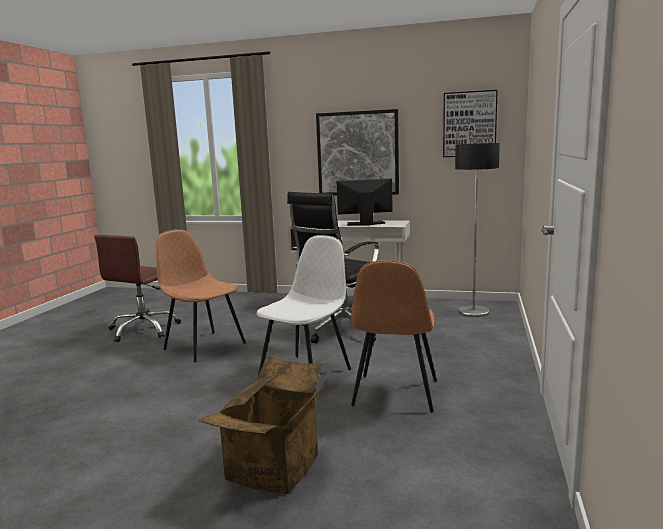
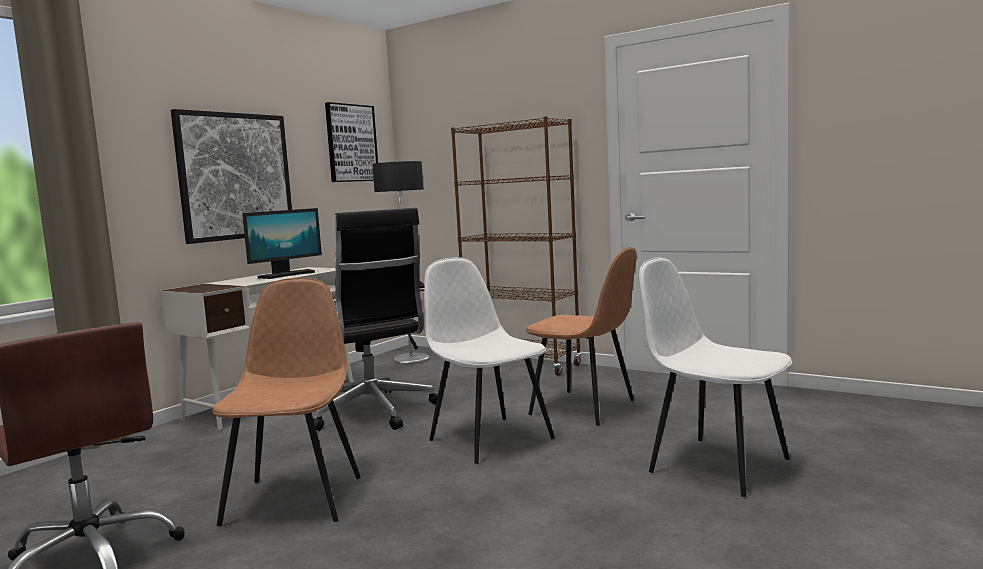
camera: 70 degrees left, 5 degrees down
(203, 346) = (295, 498): brown chair -> brown chair turned 120 degrees clockwise
(276, 468) = (715, 464): cardboard box -> white chair
(365, 224) = (286, 275): monitor -> monitor turned 150 degrees counterclockwise
(502, 350) = (522, 365): none -> brown bookcase

